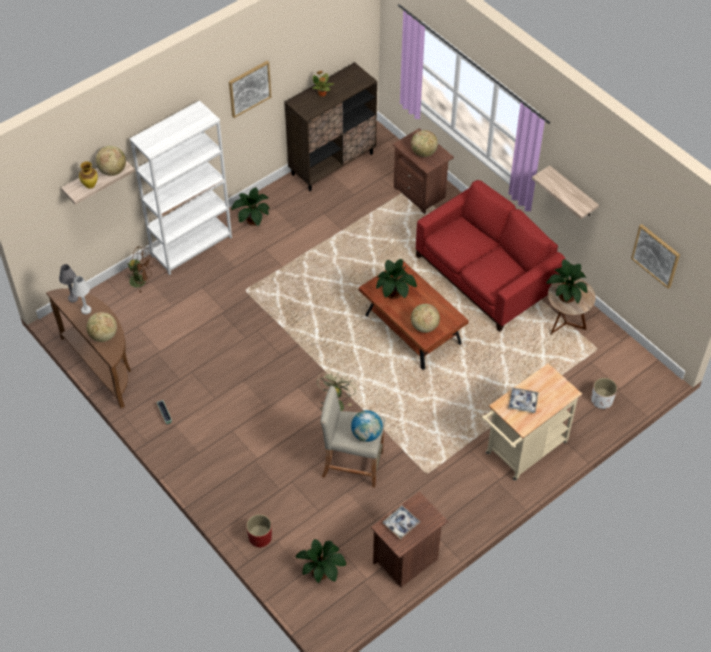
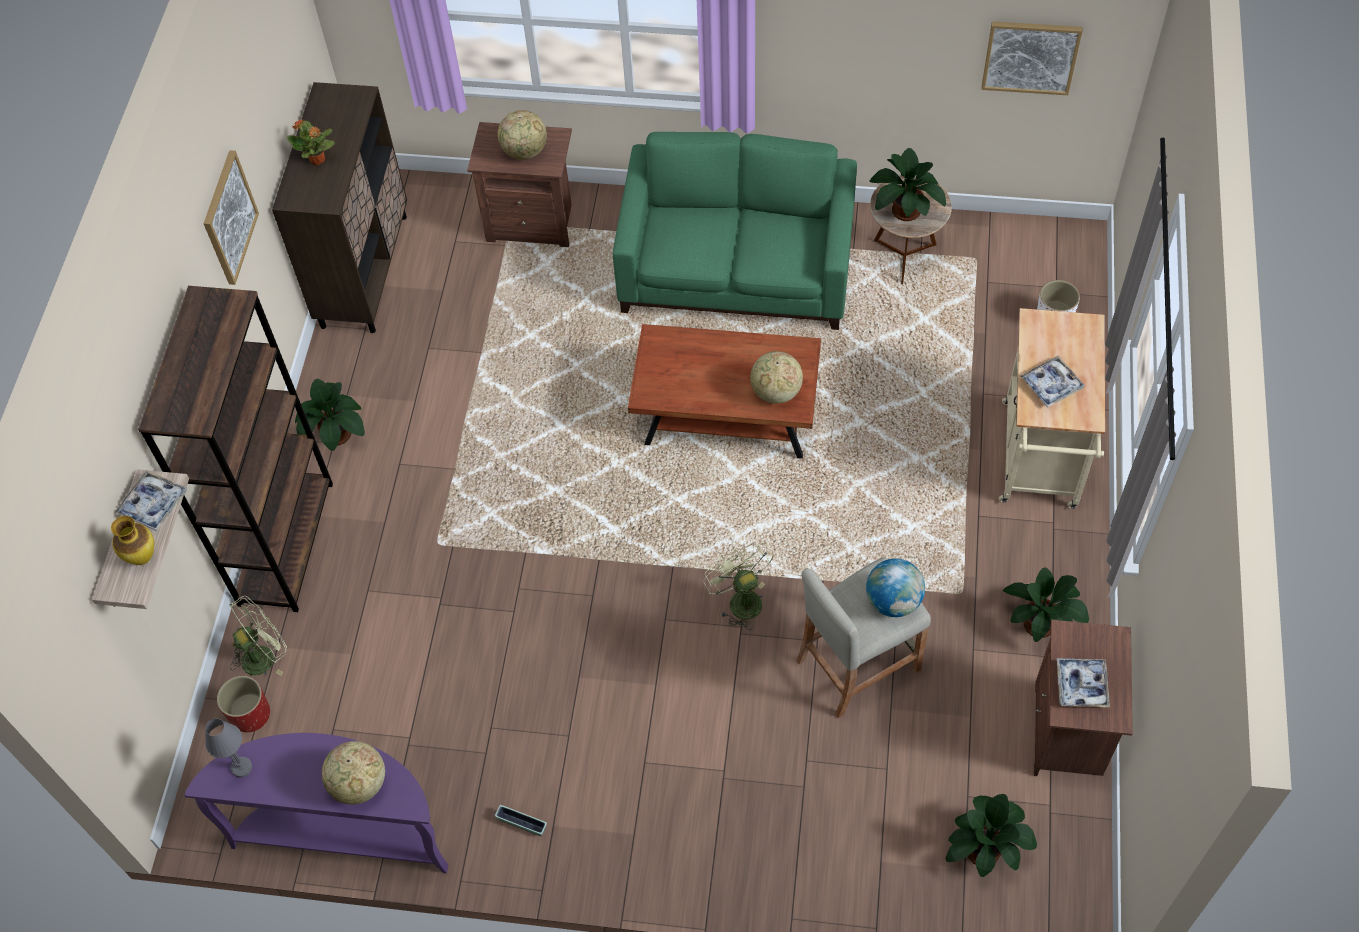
camera: 40 degrees left, 5 degrees up
(86, 310) = (285, 768): white table lamp -> none
(103, 365) = (345, 831): brown console table -> purple console table
(112, 170) = (153, 504): globe -> tray
(141, 281) = (264, 655): brown fan -> green fan
(192, 246) = (286, 543): white bookcase -> brown bookcase
(260, 537) = (854, 878): red planter -> red planter (250, 714)
(394, 293) = (685, 378): potted plant -> potted plant (1042, 624)
(485, 274) = (736, 268): red sofa -> green sofa
(572, 192) = (831, 50): shelf -> none

